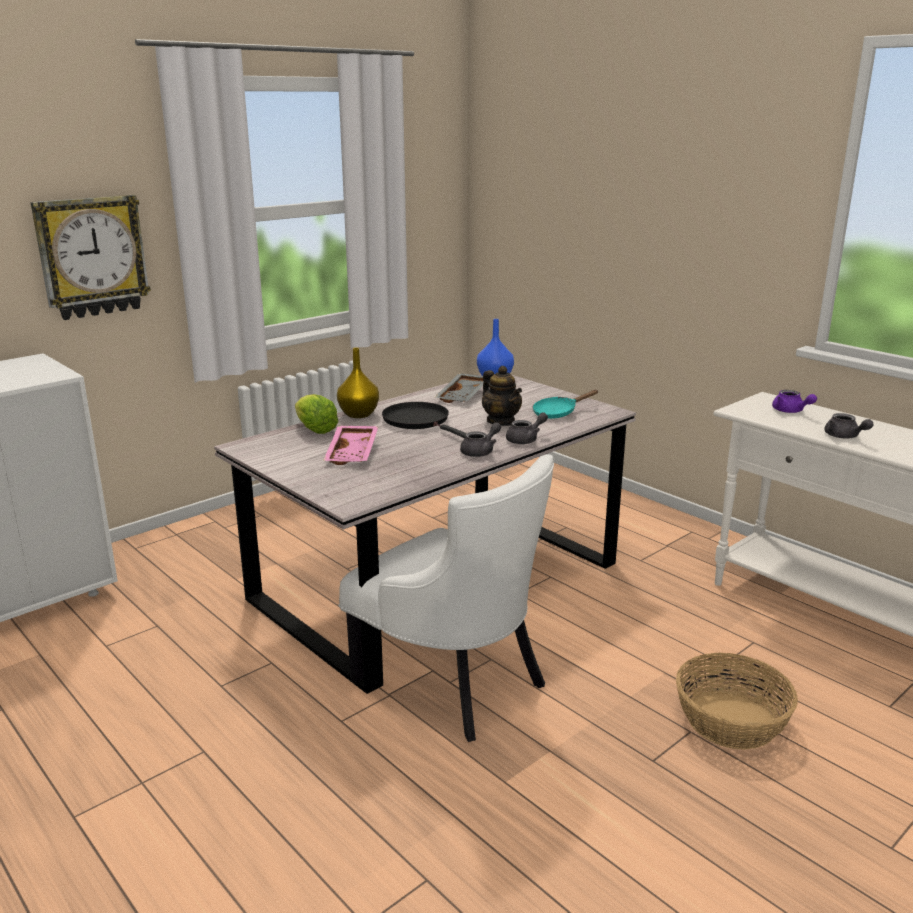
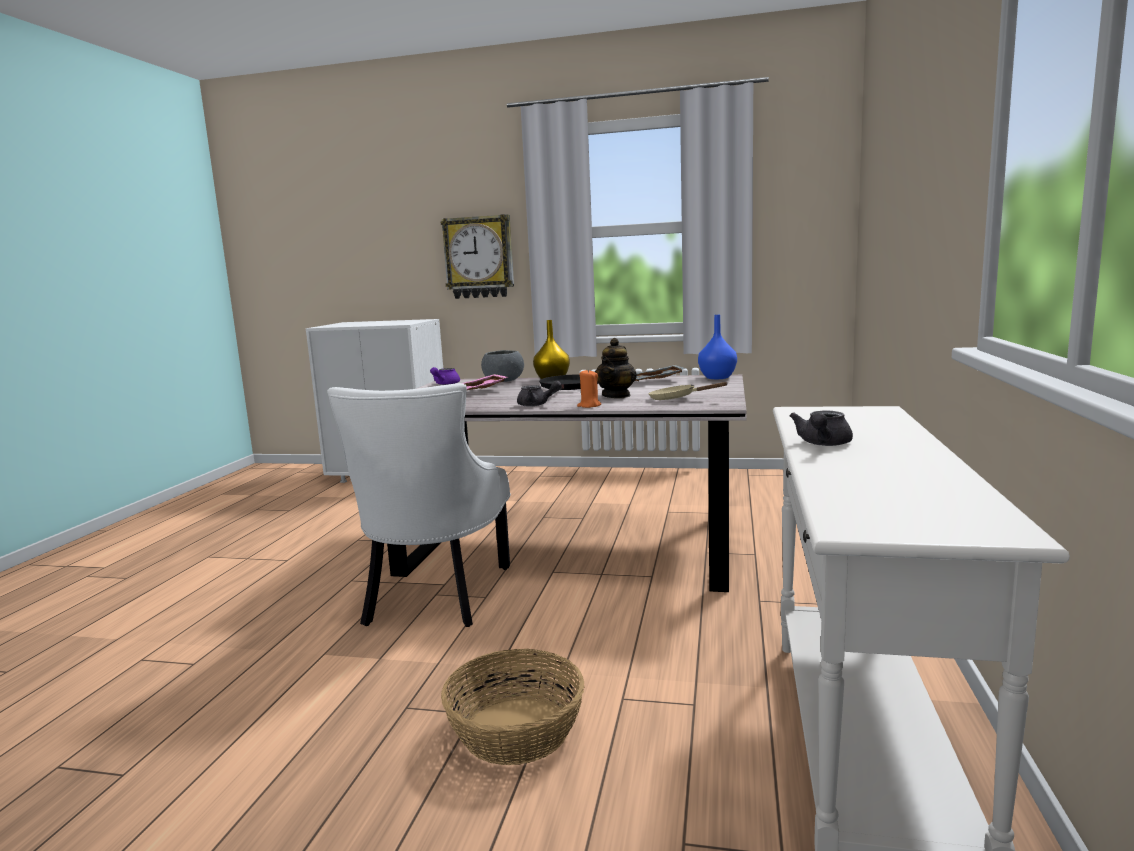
camera: 55 degrees right, 10 degrees down
(315, 429) = (503, 381): lettuce -> grey bowl
(526, 440) = (589, 406): grey teapot -> orange candle
(558, 413) = (677, 399): turquoise frying pan -> beige frying pan
(790, 411) = (855, 420): purple teapot -> purple teapot (444, 384)

